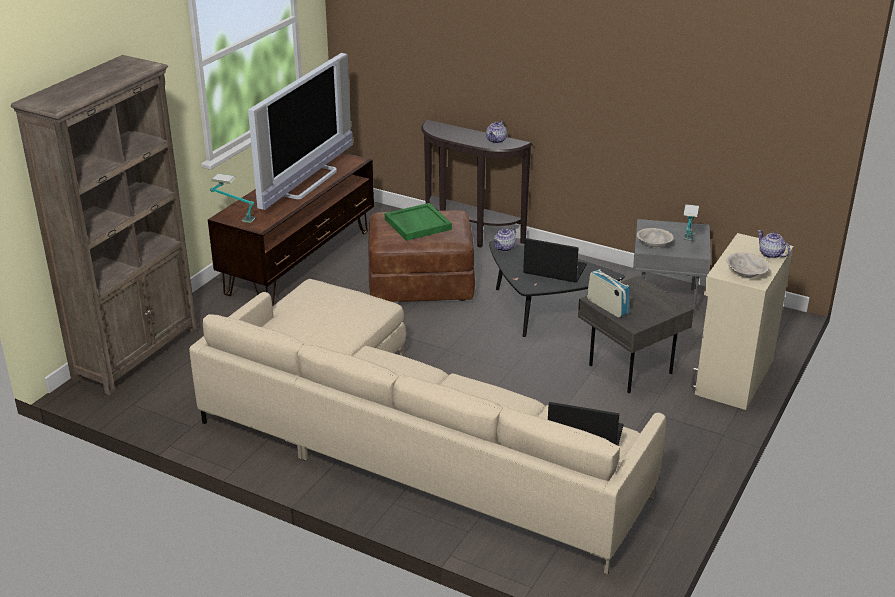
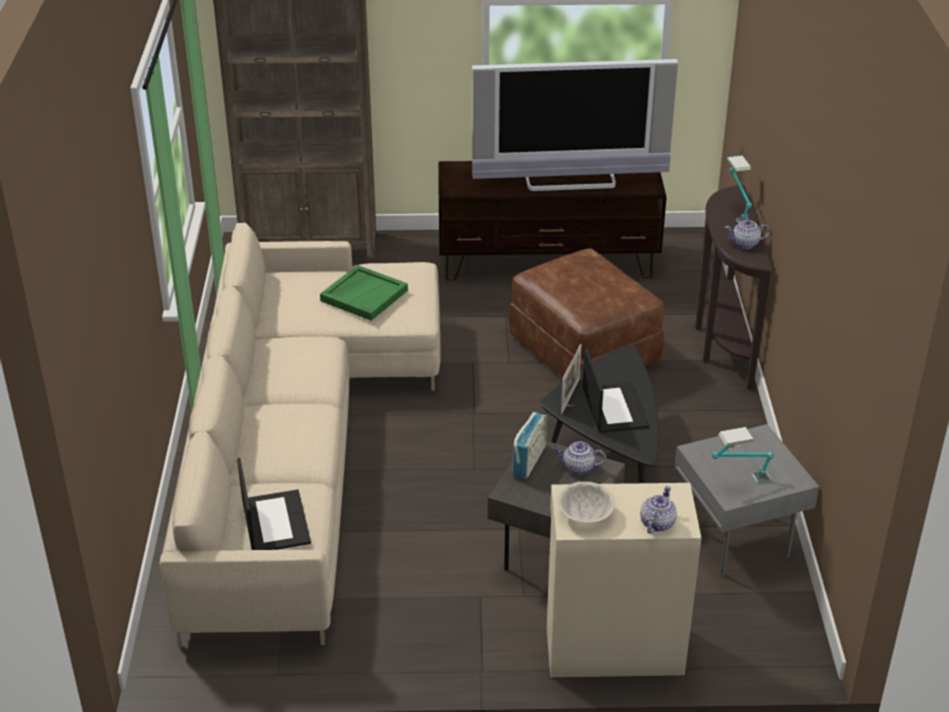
camera: 60 degrees right, 5 degrees up
(234, 218) = (454, 172): table lamp -> table lamp (736, 212)
(417, 224) = (587, 280): green tray -> green tray (364, 295)
(504, 248) = (625, 358): teapot -> teapot (578, 468)
(526, 280) = (570, 396): none -> picture frame
(653, 245) = (711, 455): beige bowl -> none

